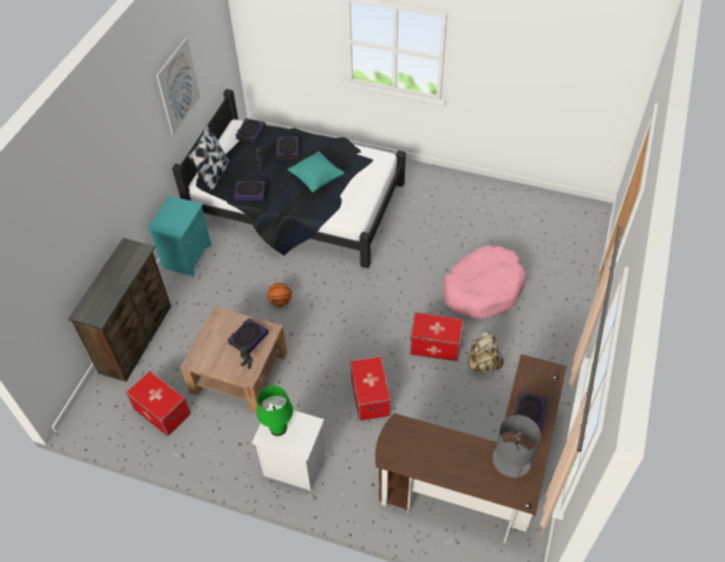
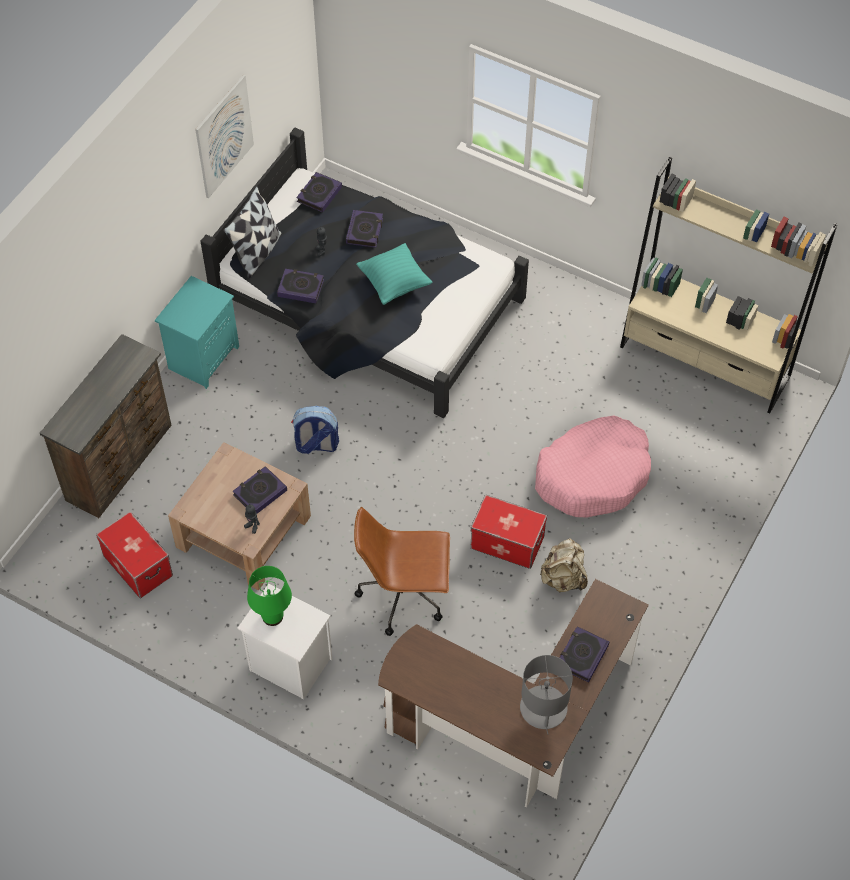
camera: 10 degrees right, 5 degrees up
(280, 302) = (316, 445): basketball -> backpack
(370, 396) = (404, 595): storage box -> brown office chair
(536, 203) = (705, 361): none -> beige bookcase

